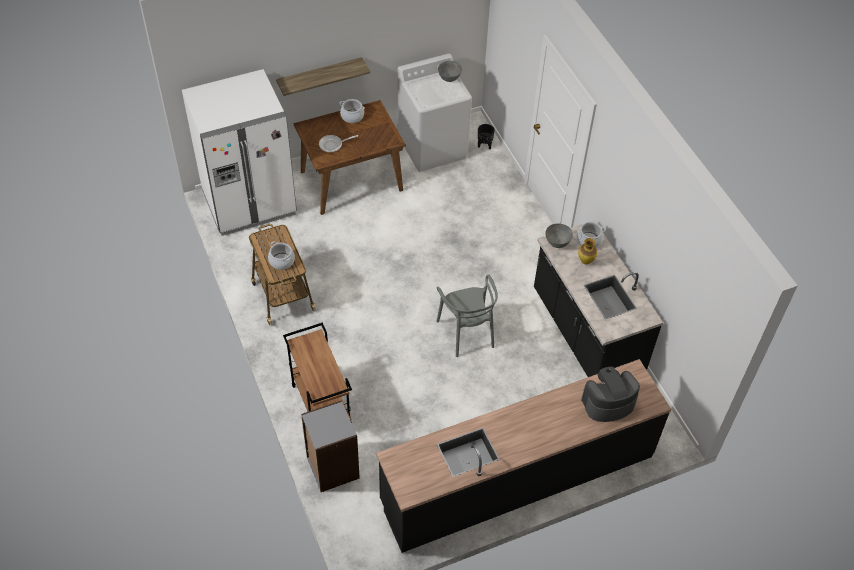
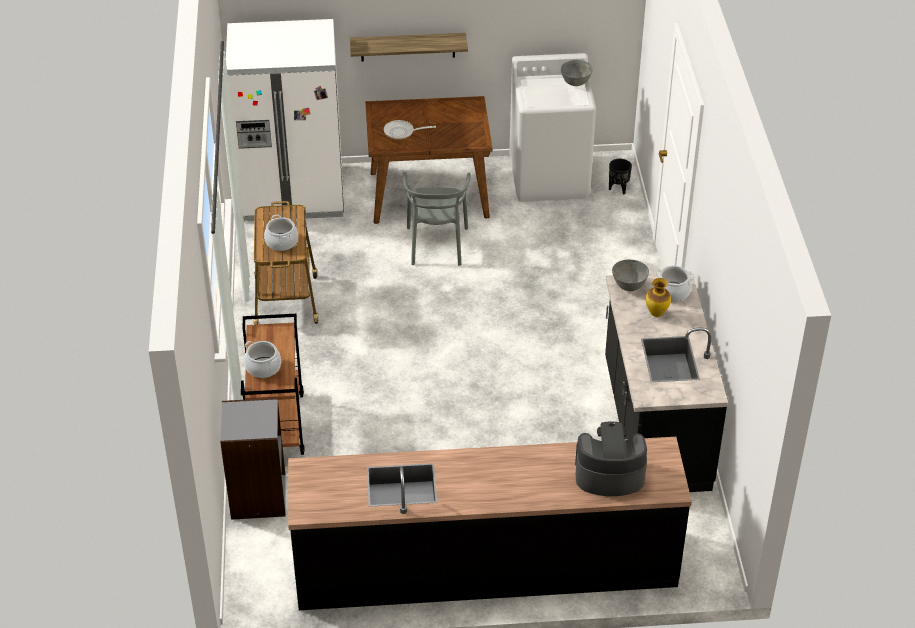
camera: 20 degrees right, 10 degrees down
(352, 116) = (440, 107): cooking pot -> cooking pot (263, 367)
(467, 332) = (497, 389): grey chair -> grey chair (436, 245)

